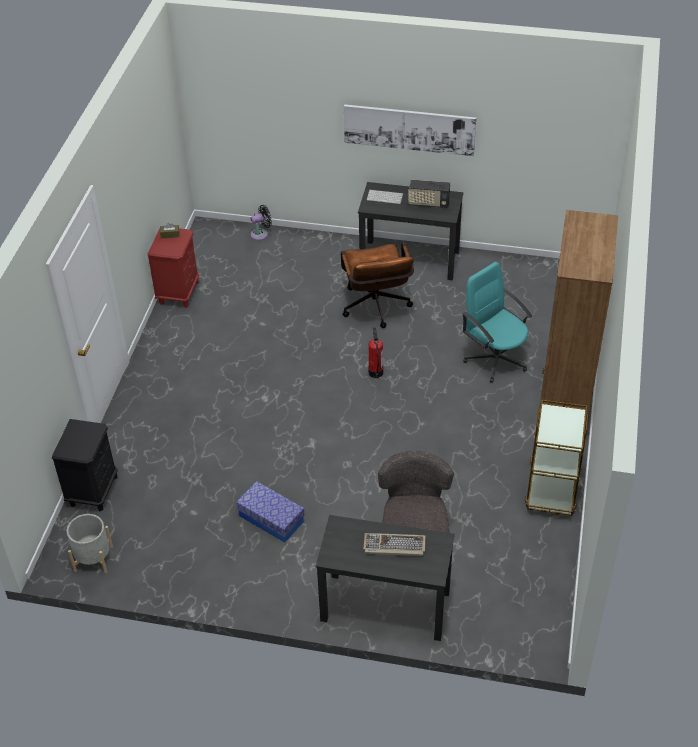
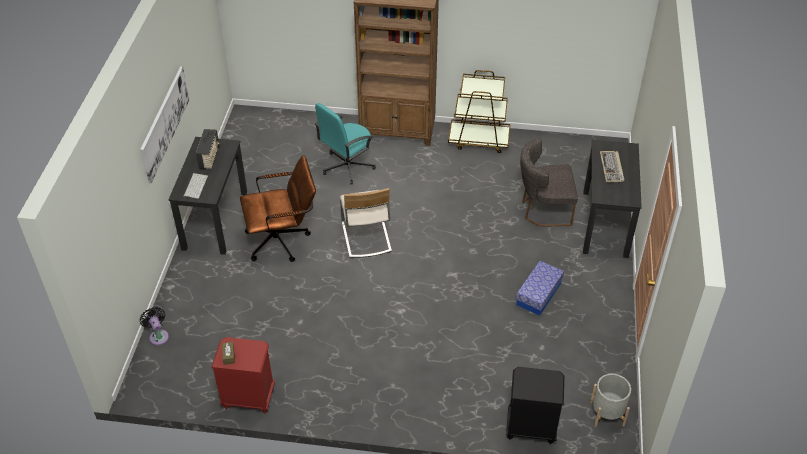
camera: 95 degrees left, 0 degrees up
(375, 372) = (365, 238): fire extinguisher -> beige chair

